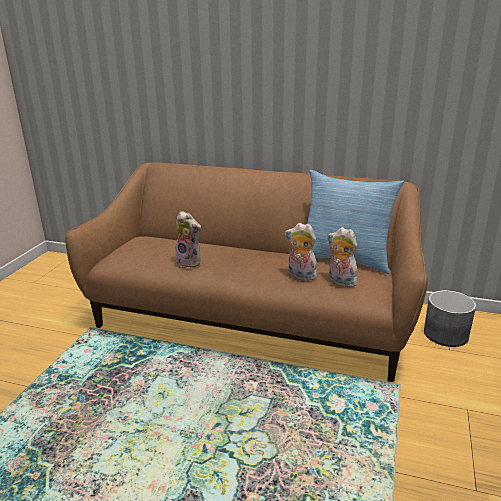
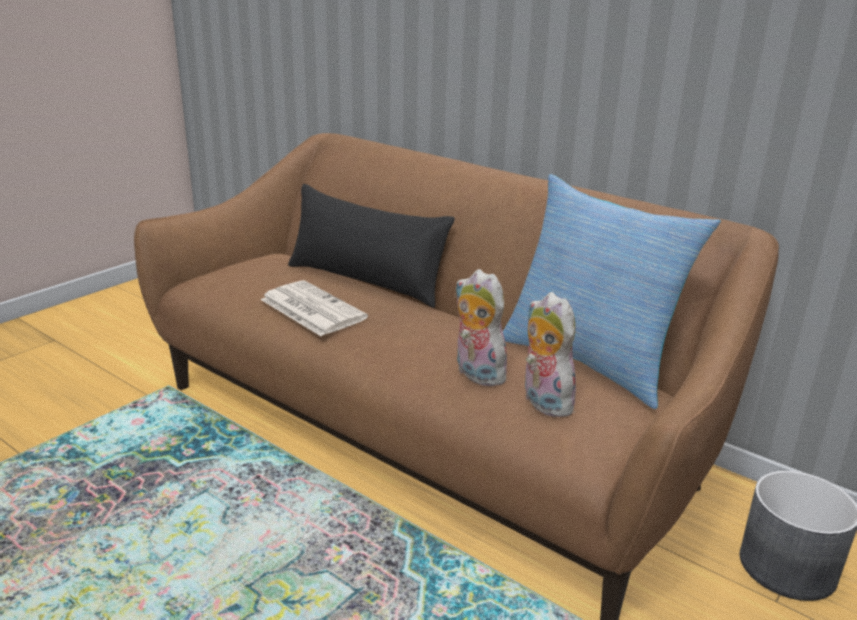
camera: 20 degrees right, 0 degrees up
(190, 262) = (311, 309): plush toy -> newspaper
(204, 242) = (365, 281): none -> black pillow

